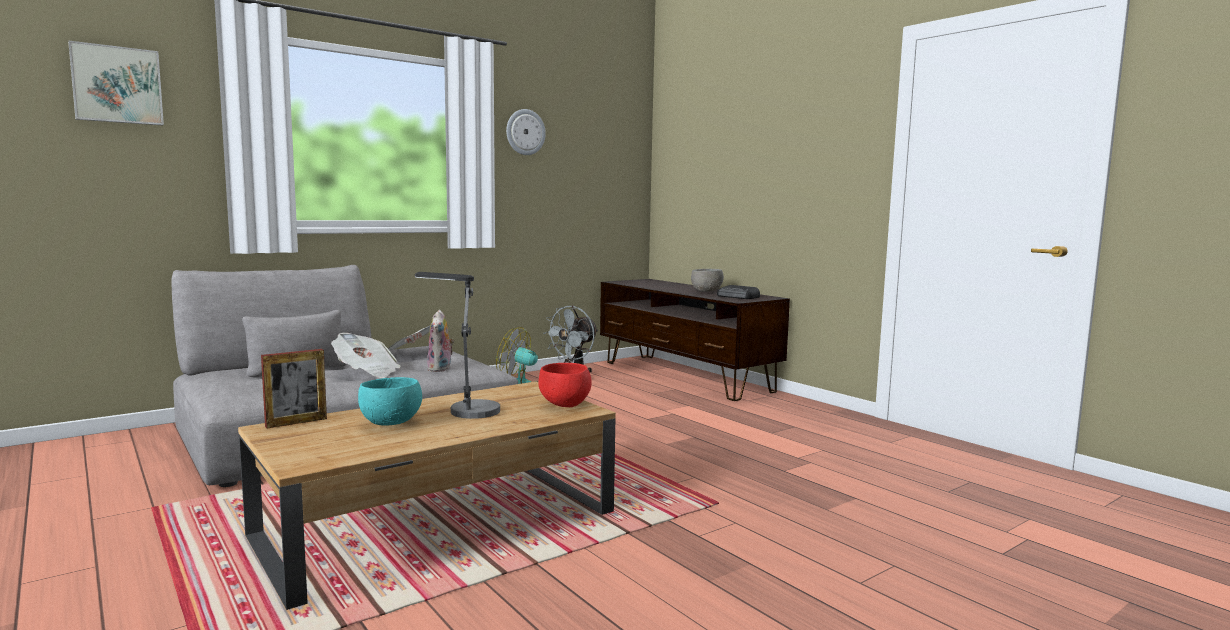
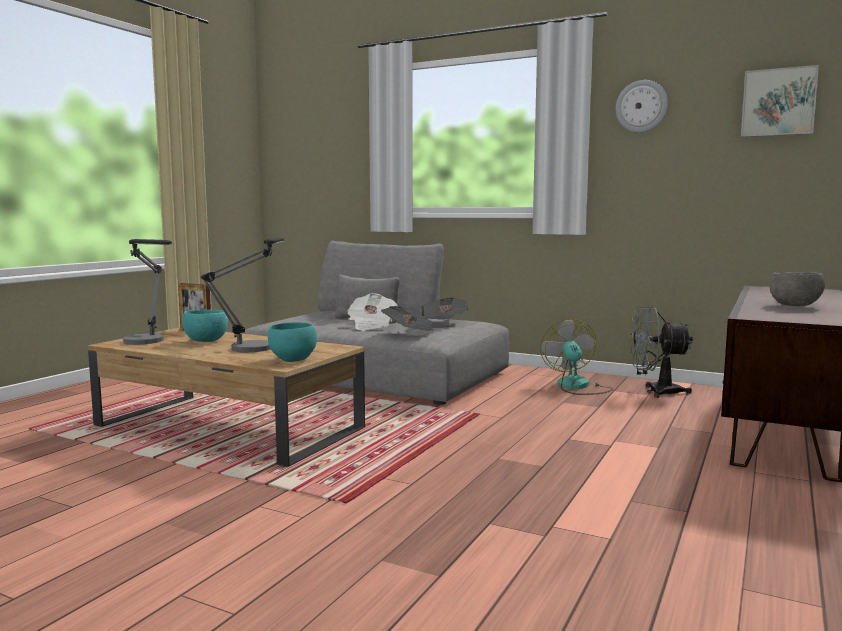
camera: 65 degrees right, 0 degrees up
(117, 85) = (328, 120): picture -> picture (778, 102)
(338, 447) = (149, 342): none -> table lamp
(441, 369) = (410, 334): plush toy -> newspaper
(566, 405) = (292, 360): red bowl -> turquoise bowl
(738, 297) = (789, 315): radio -> none

